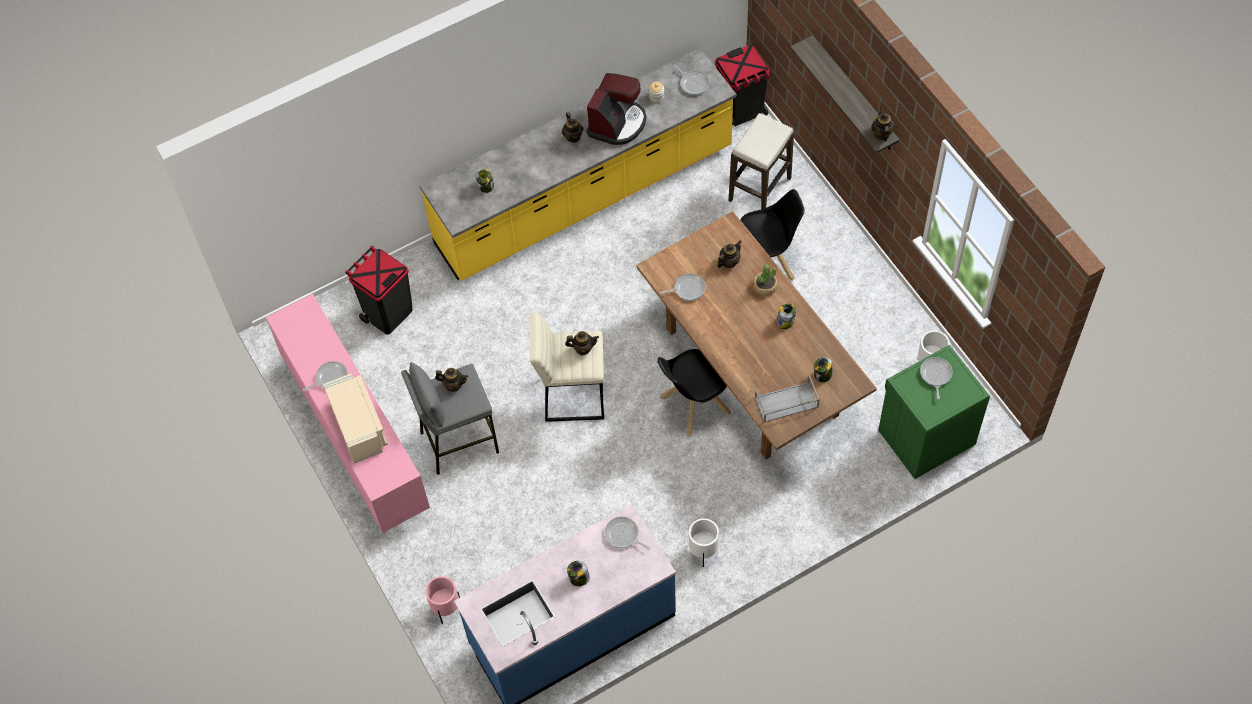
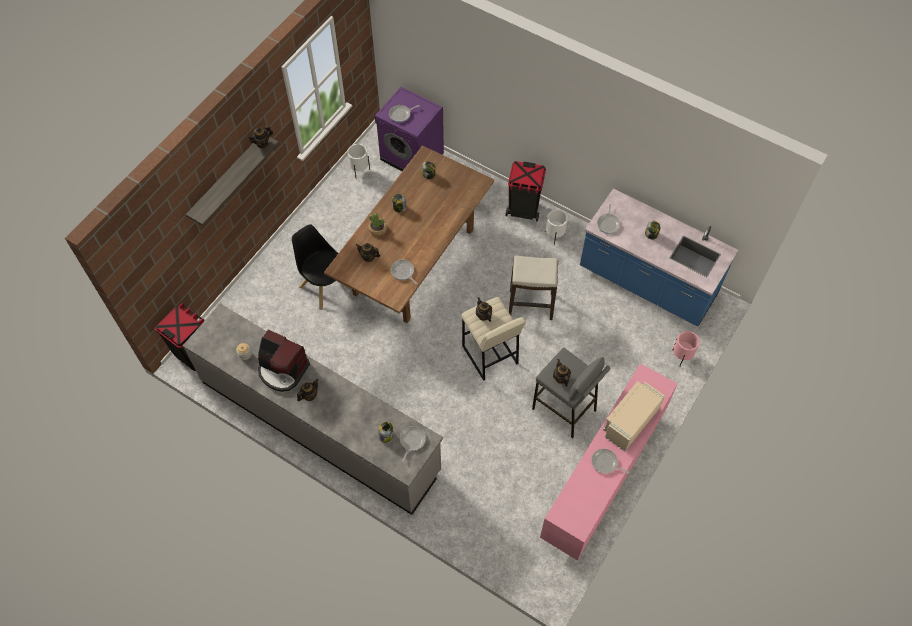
camera: 120 degrees left, 0 degrees up
(388, 314) = (491, 514): black trash can -> black trash can (523, 210)
(585, 198) = (320, 425): yellow counter -> grey counter
(617, 123) = (283, 370): coffee machine -> coffee machine turned 150 degrees counterclockwise
(693, 83) = (221, 335): frying pan -> frying pan (411, 441)
(693, 405) = (457, 283): black chair -> none
(760, 189) = (262, 314): stool -> stool (530, 305)
(786, 403) = (460, 185): grey tray -> none
(925, 436) = (411, 157): green washing machine -> purple washing machine

